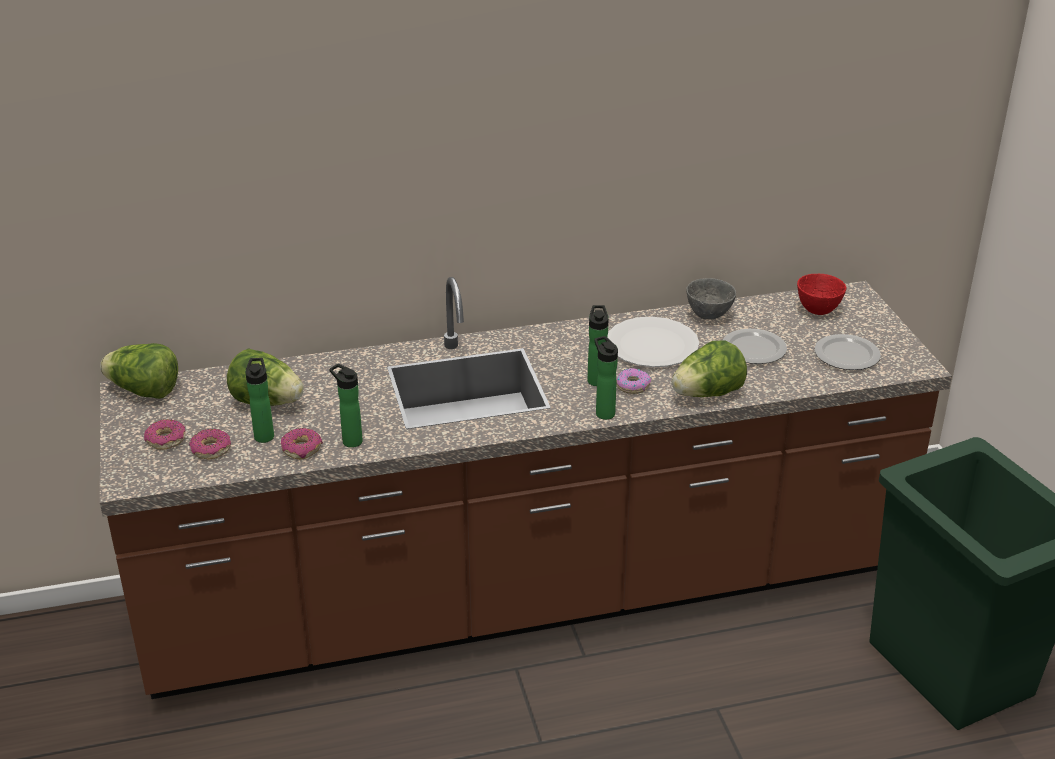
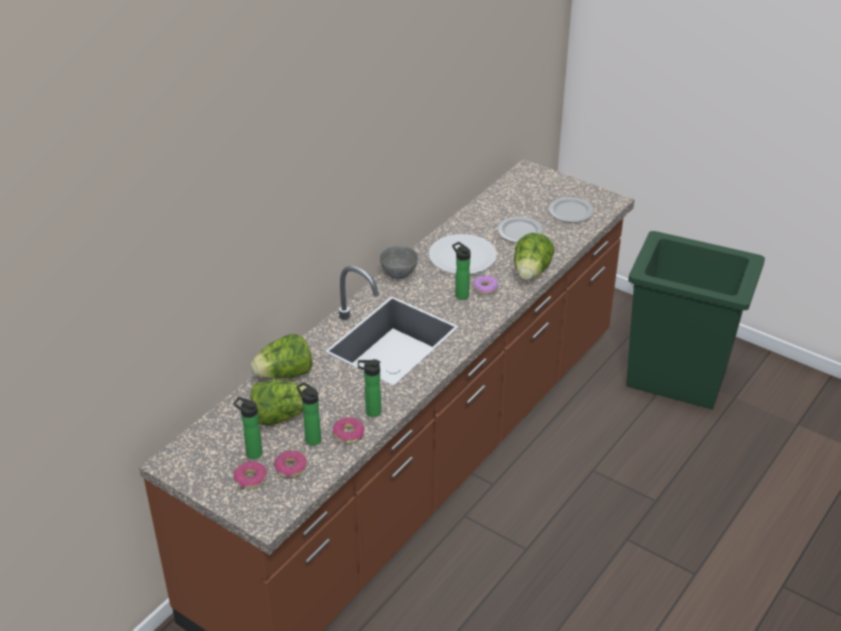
camera: 40 degrees left, 5 degrees up
(144, 391) = (183, 455): lettuce -> lettuce (285, 375)
(603, 412) = (491, 313): bottle -> bottle (252, 452)
(709, 315) = (469, 221): grey bowl -> grey bowl (398, 274)
(817, 310) = (522, 190): red bowl -> none

